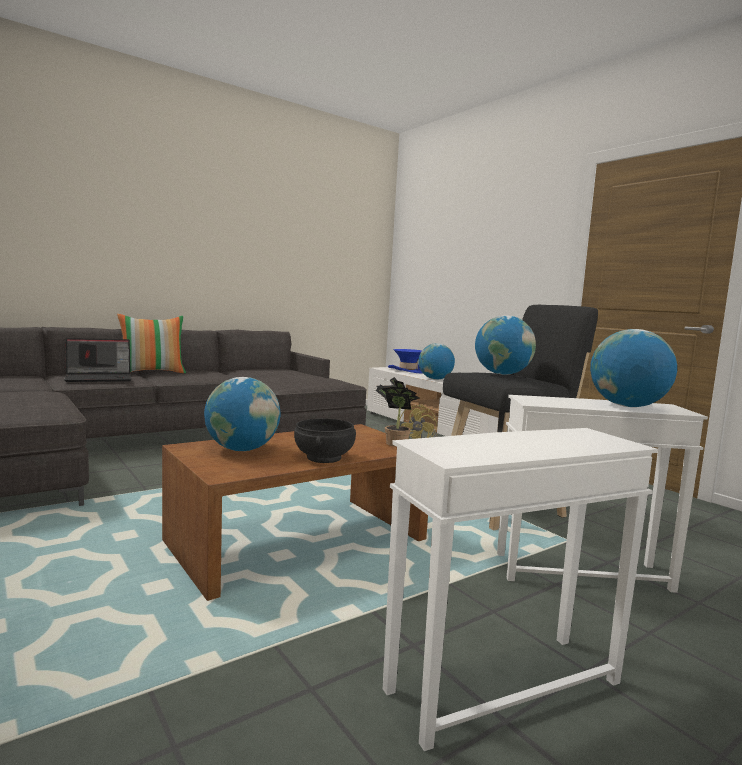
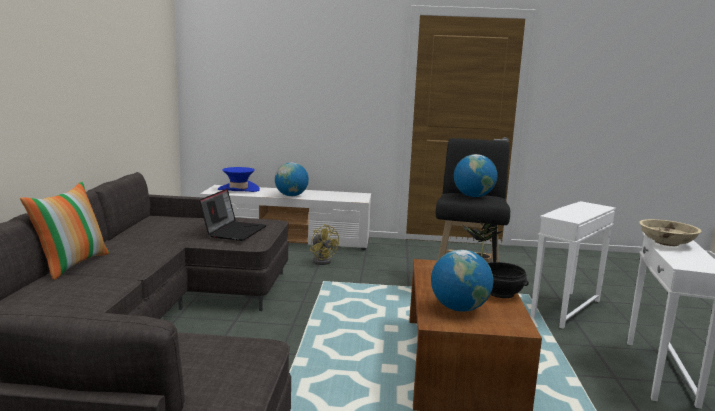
camera: 50 degrees left, 5 degrees up
(100, 378) = (72, 293): laptop -> laptop (234, 231)
(553, 437) = (666, 243): none -> beige bowl
(627, 406) = (586, 209): globe -> none

